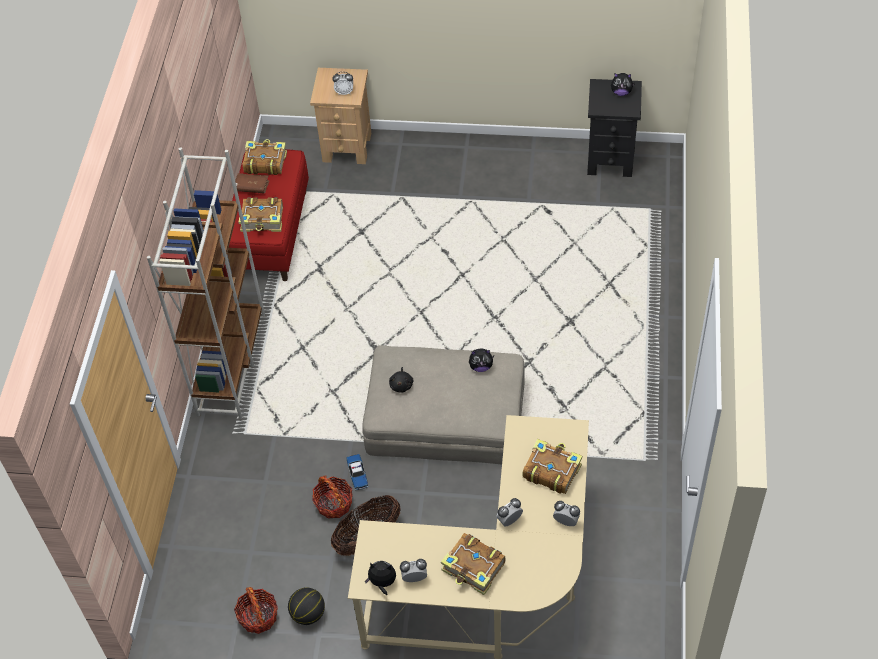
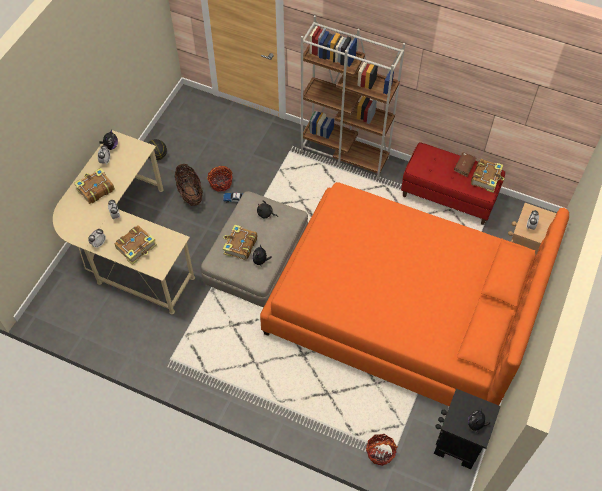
camera: 105 degrees right, 5 degrees up
(258, 617) = (167, 135): basket -> basket (380, 452)
(263, 220) = (430, 166): book -> book (239, 246)
(467, 243) = (401, 311): none -> orange bed

